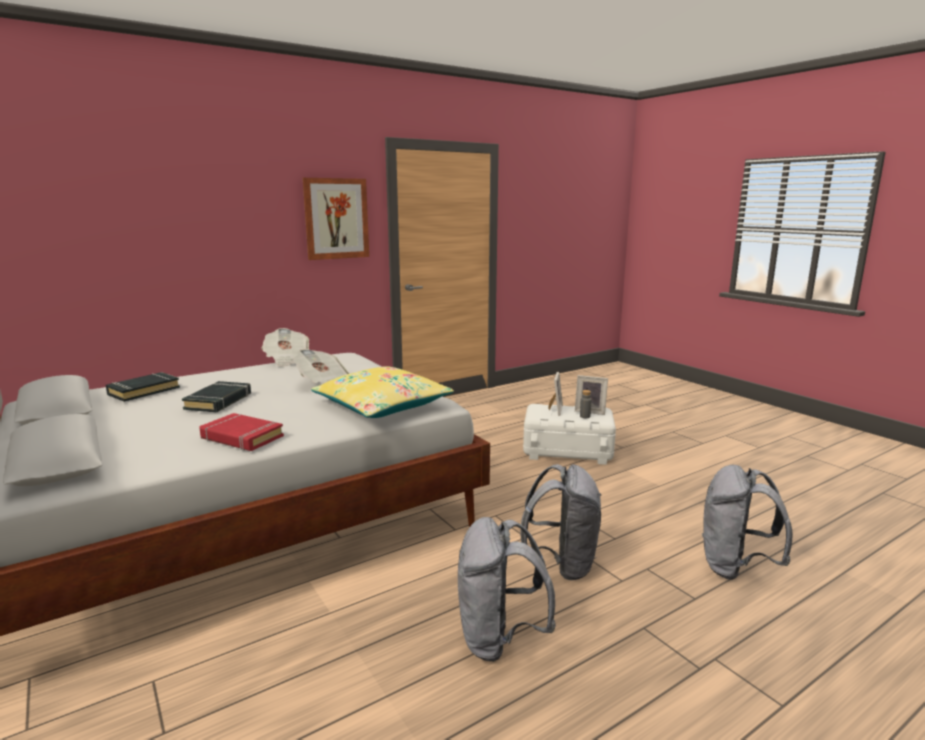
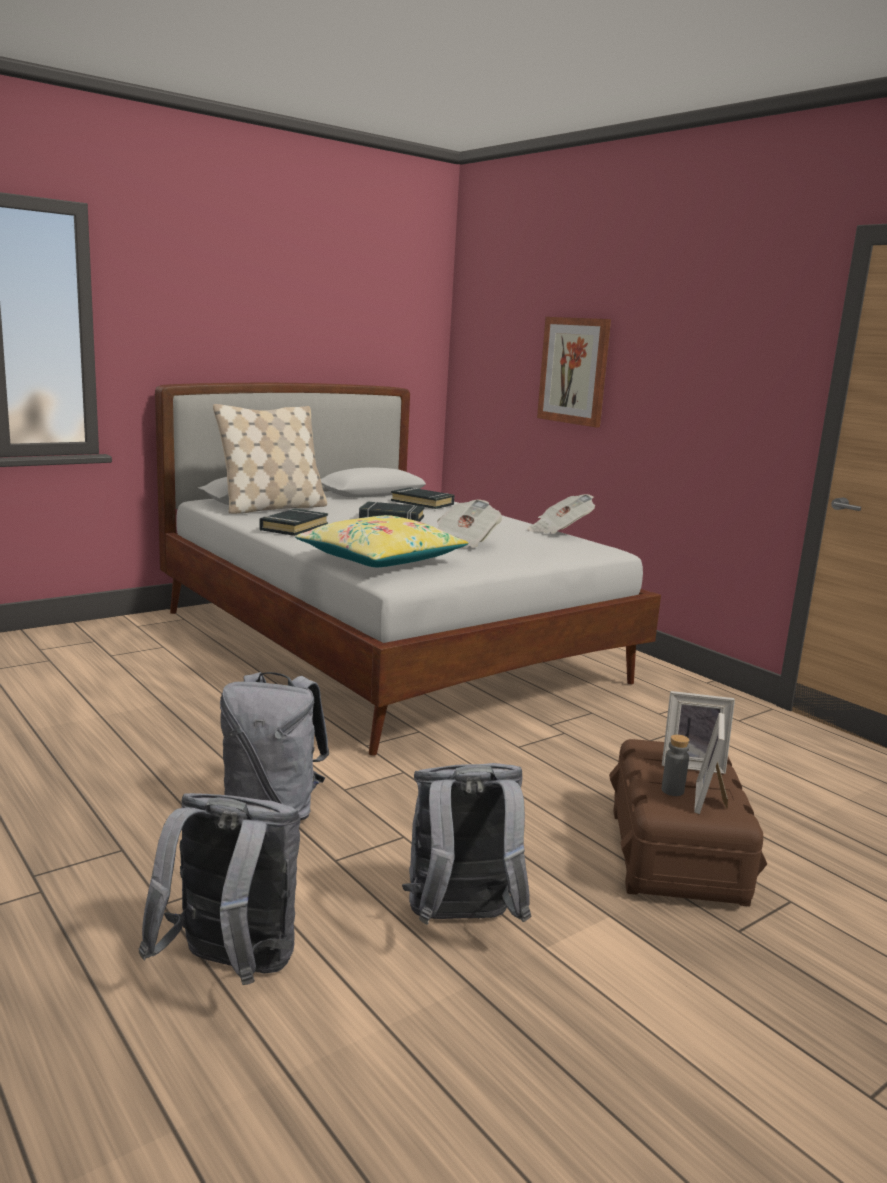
camera: 85 degrees right, 0 degrees up
(116, 452) = (272, 508): none -> beige pillow
(241, 437) = (293, 527): red book -> black book
(336, 218) = (747, 364): picture -> picture (574, 371)
(499, 639) = (146, 762): grey backpack -> grey backpack (460, 922)
(567, 450) = (677, 854): white storage box -> brown storage box

